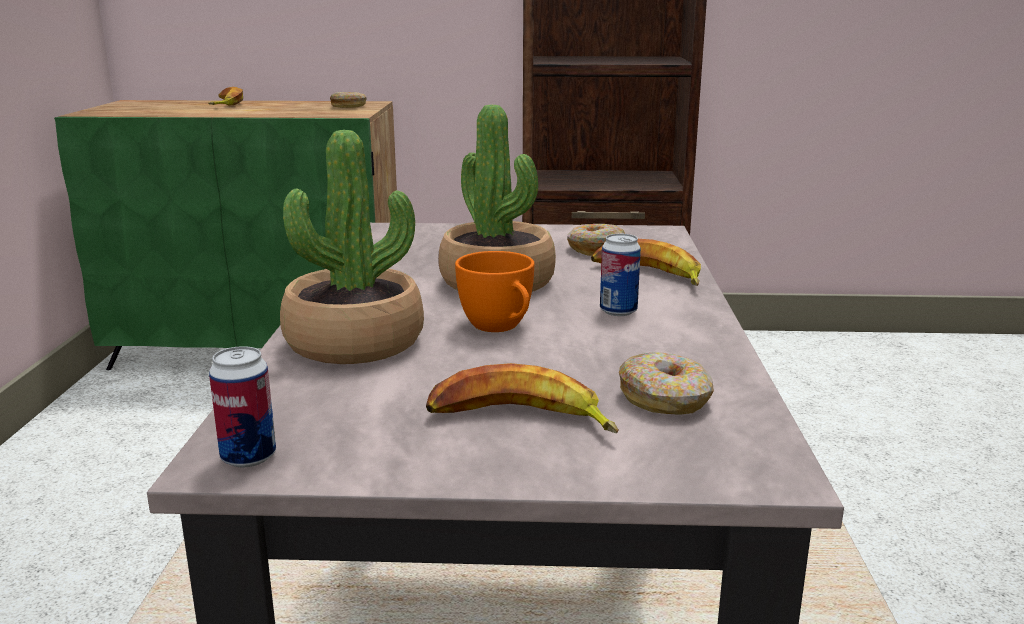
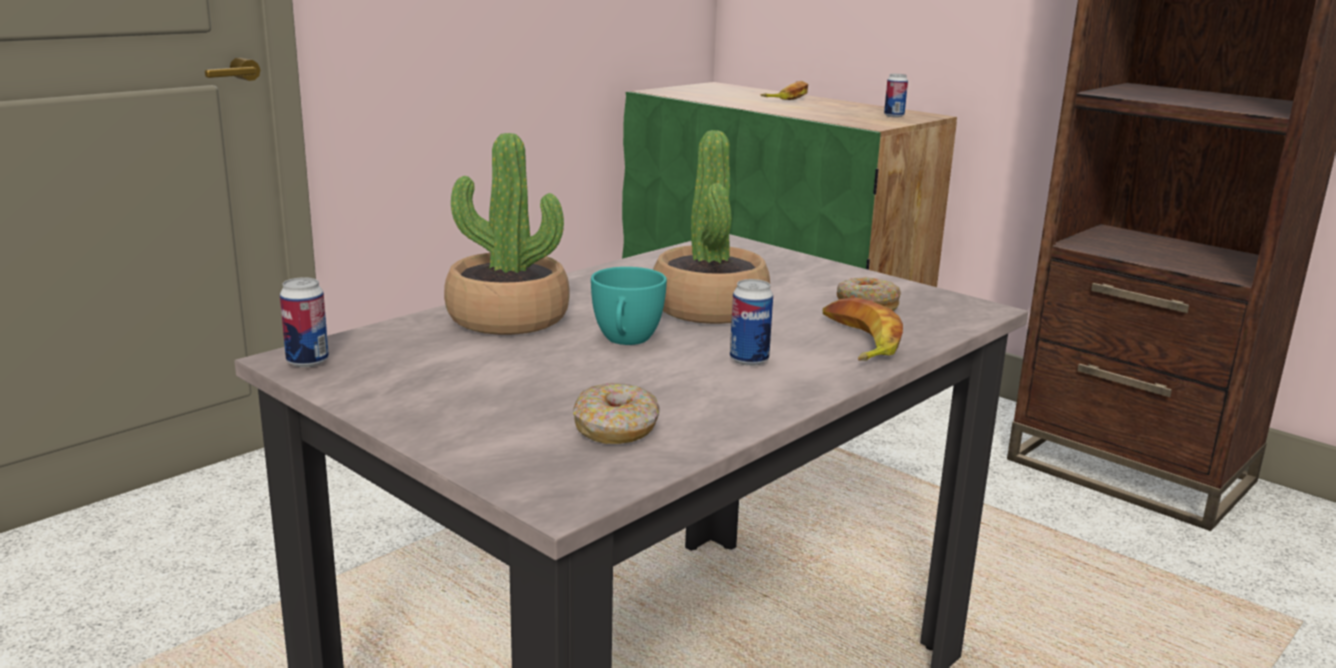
camera: 40 degrees right, 0 degrees up
(348, 106) = (894, 116): donut -> can
(500, 327) = (626, 341): orange cup -> turquoise cup
(519, 419) = (489, 401): banana -> none

